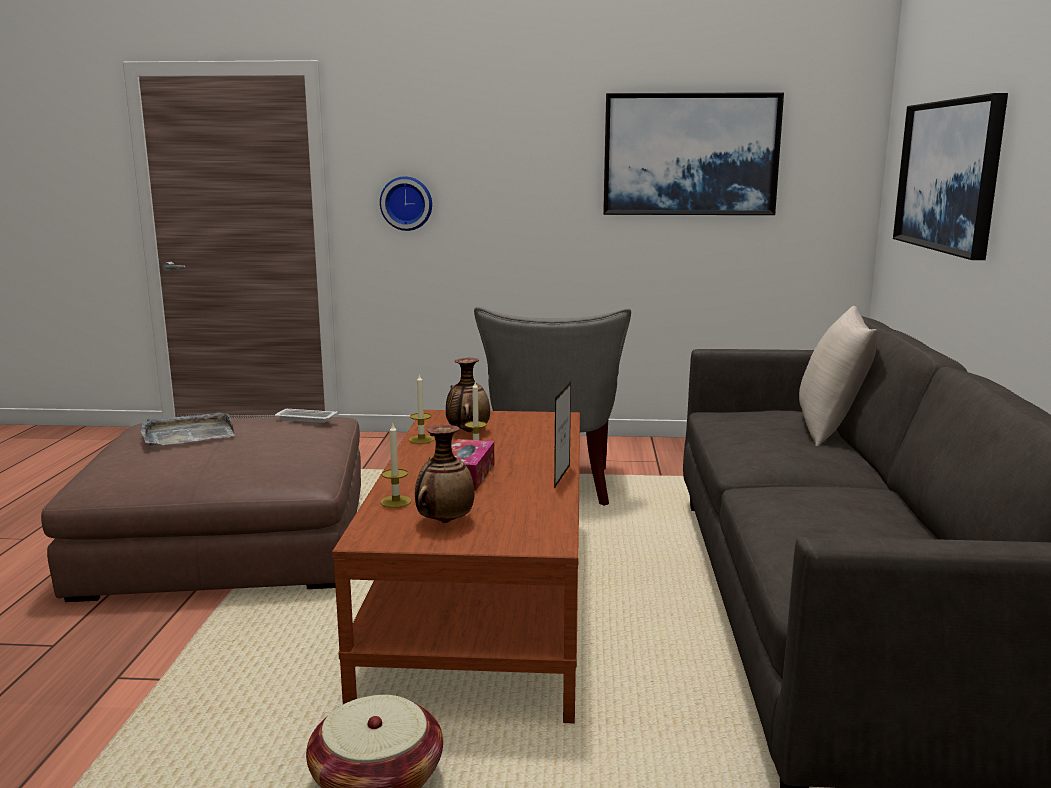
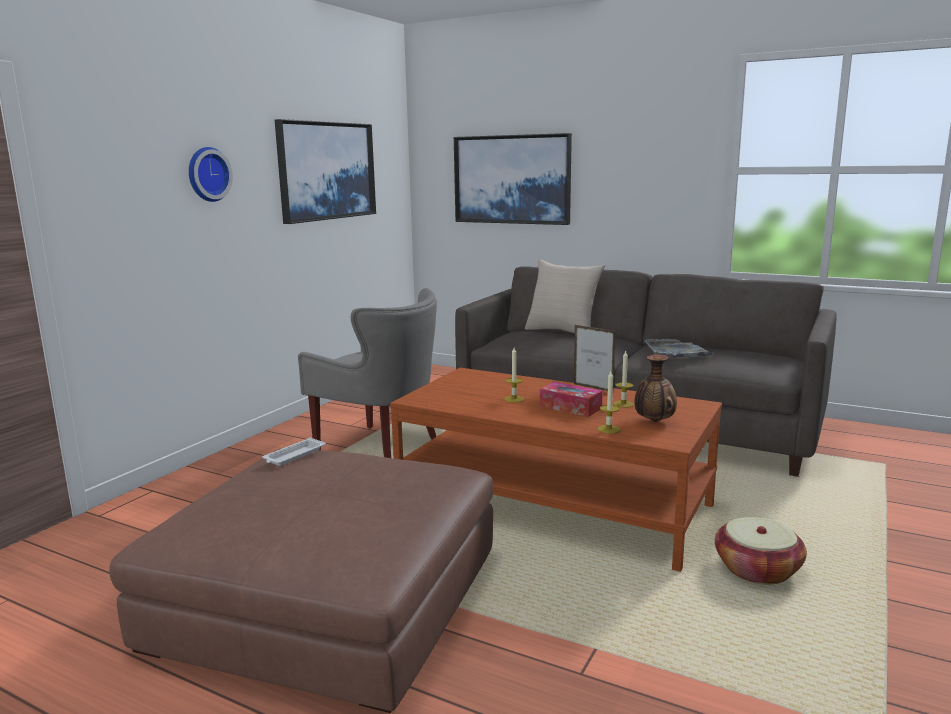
camera: 65 degrees left, 0 degrees up
(187, 434) = (273, 508): grey tray -> grey tray (676, 351)
(406, 203) = (131, 231): wall clock -> wall clock (207, 174)
(421, 439) = (475, 410): candle -> candle (623, 404)
(467, 431) = (470, 396): vase -> none

